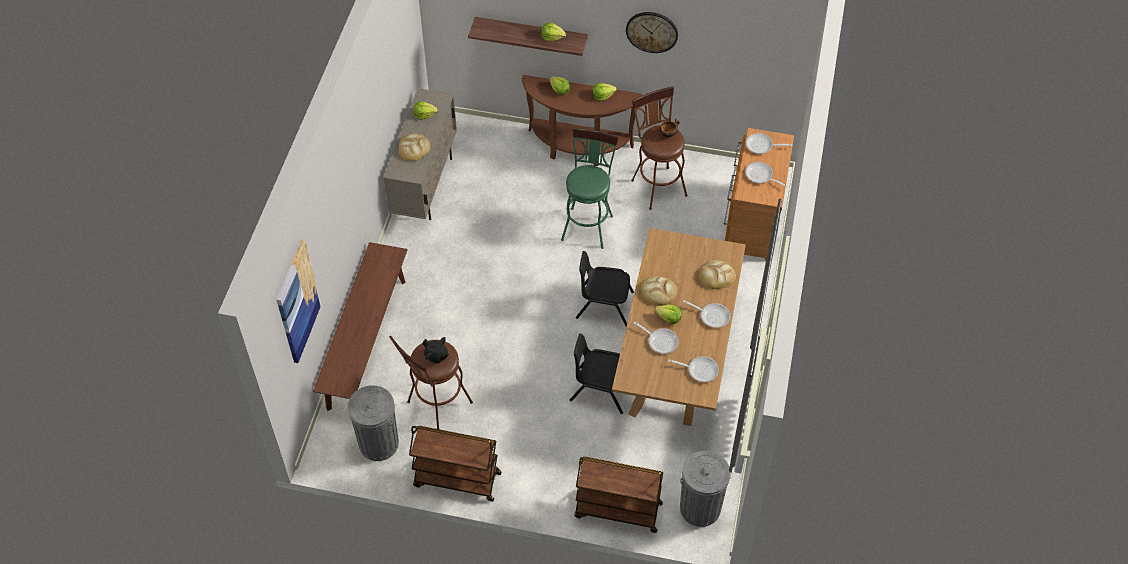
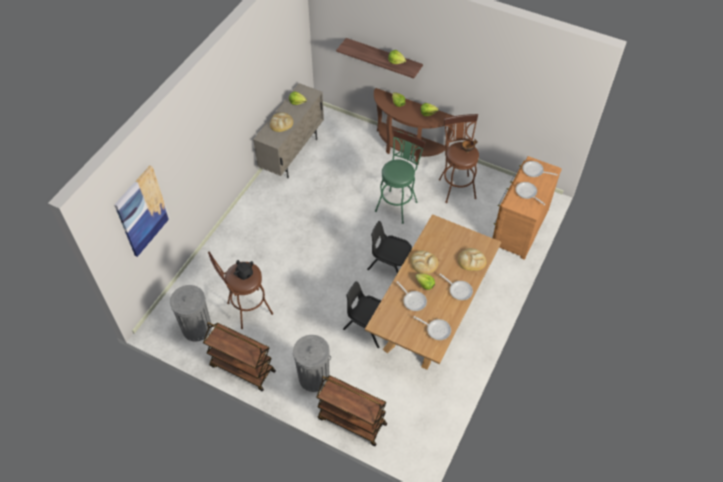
camera: 15 degrees right, 0 degrees up
(367, 343) = (214, 254): brown bench -> none
(652, 31) = (468, 69): wall clock -> none
(700, 508) = (414, 435): grey trash can -> grey trash can (314, 377)

